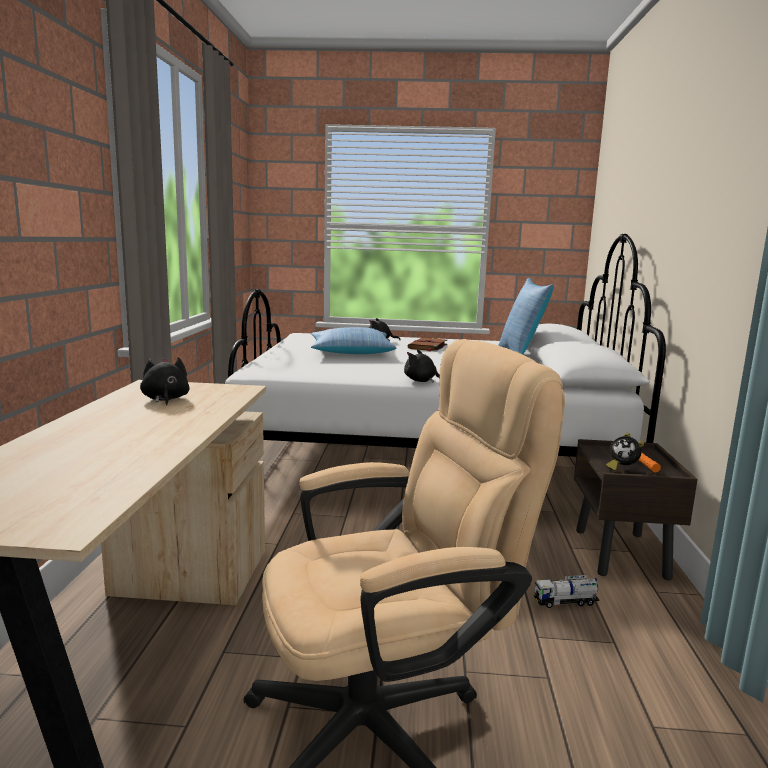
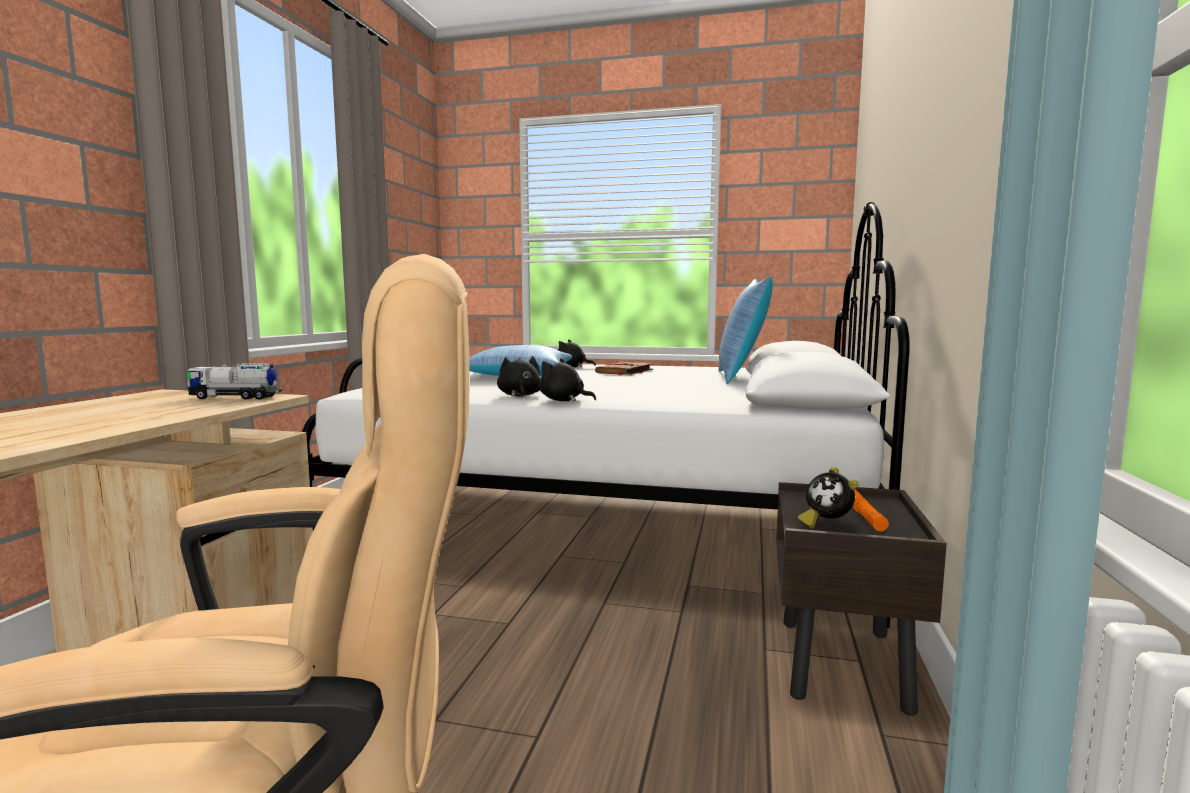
camera: 10 degrees right, 5 degrees down
(165, 399) = (138, 405): black plush toy -> black plush toy (519, 396)
(565, 602) = (715, 742): toy truck -> toy truck (235, 397)

